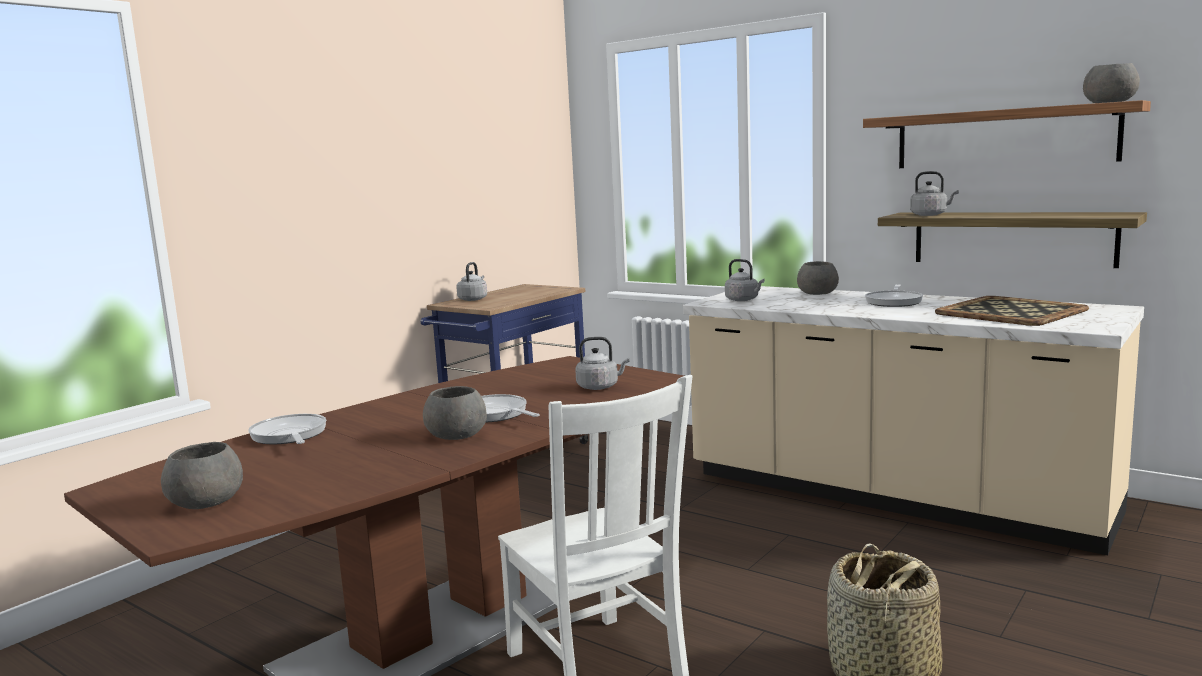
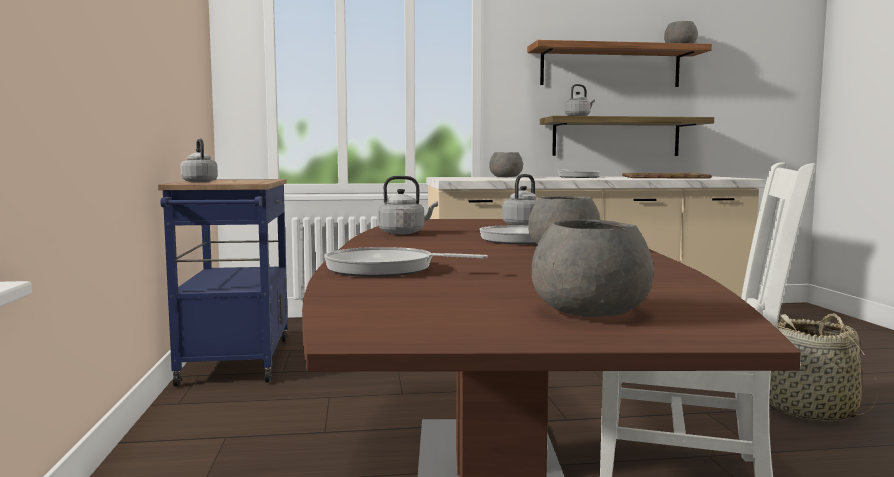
camera: 45 degrees left, 5 degrees down
(743, 300) = (473, 178): grey kettle -> grey kettle (404, 233)

